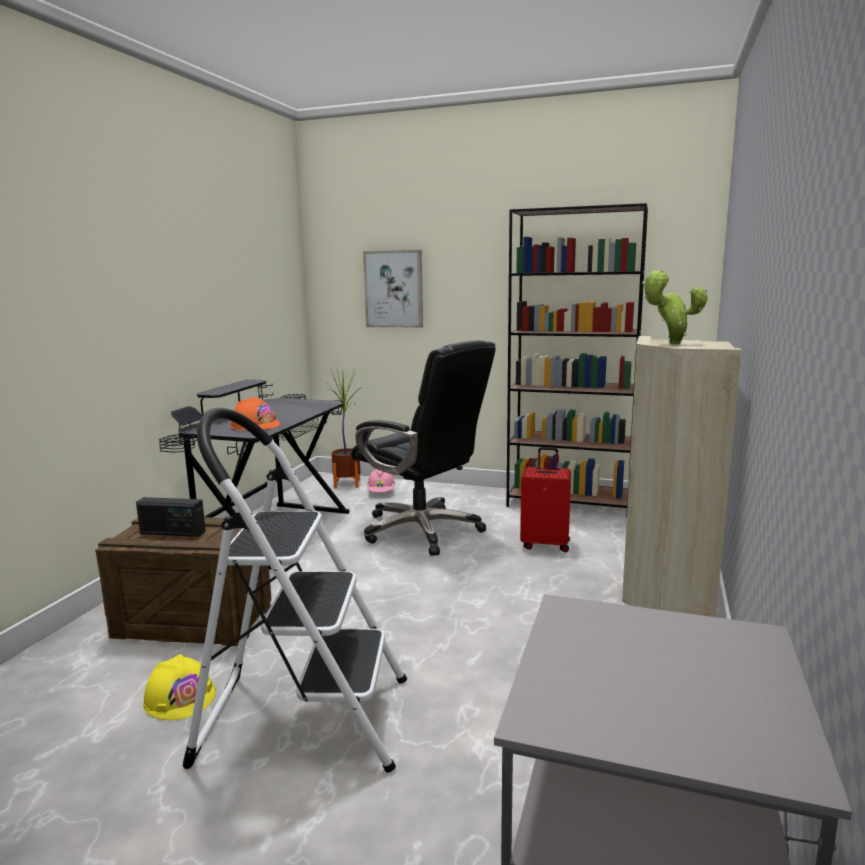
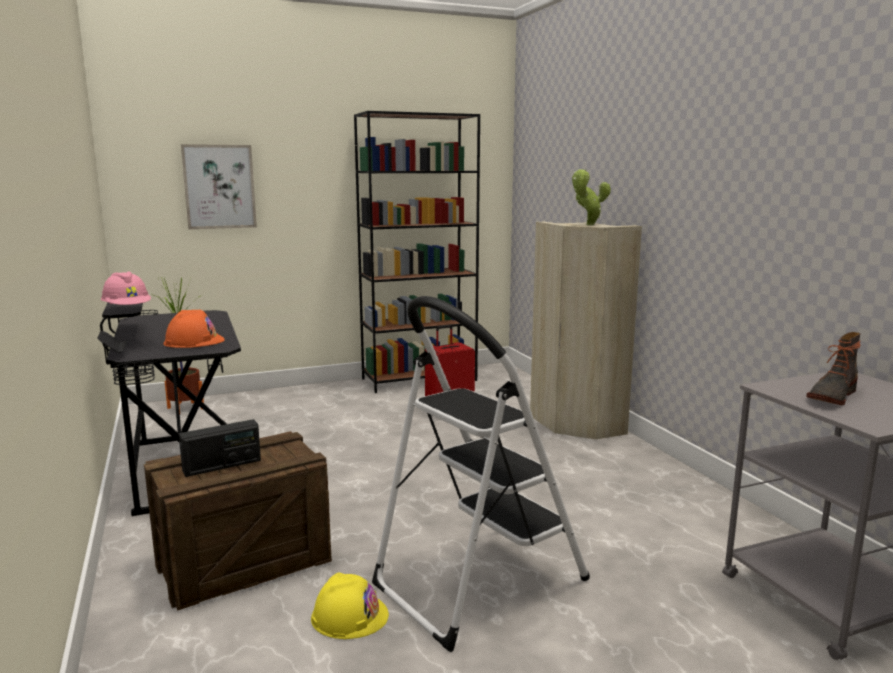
camera: 40 degrees left, 0 degrees up
(381, 492) = (238, 407): pink hard hat -> pink hard hat (127, 310)
(422, 531) = (335, 428): black office chair -> none
(619, 654) = (831, 396): none -> boot

